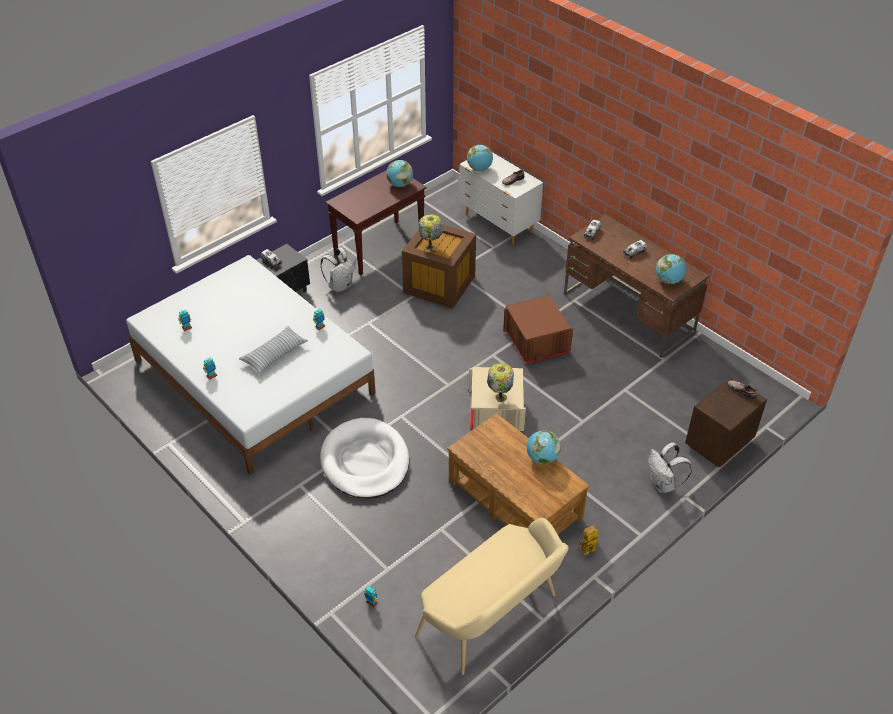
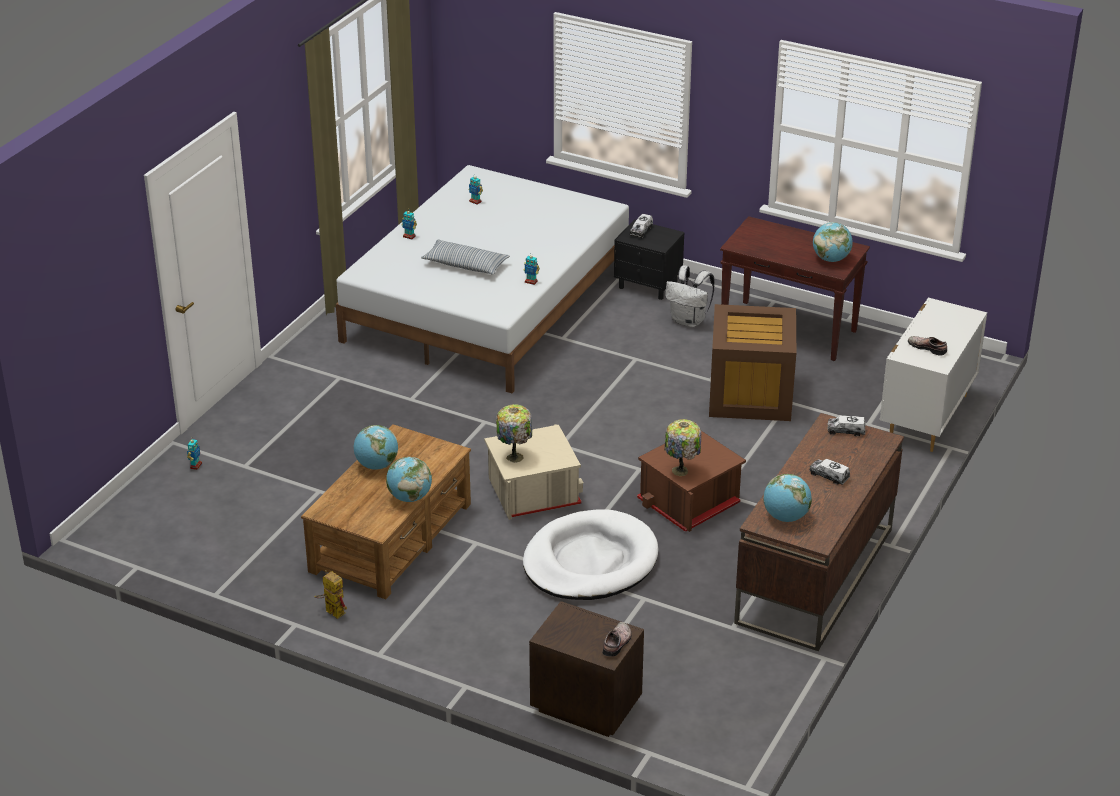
camera: 70 degrees right, 10 degrees down
(365, 461) = (396, 413): white dog bed -> white dog bed (590, 561)
(431, 247) = (742, 326): table lamp -> table lamp (681, 471)
(479, 169) = (930, 315): globe -> globe (376, 465)
(492, 618) = (204, 555): beige bench -> none
(663, 484) = (478, 662): white backpack -> none

